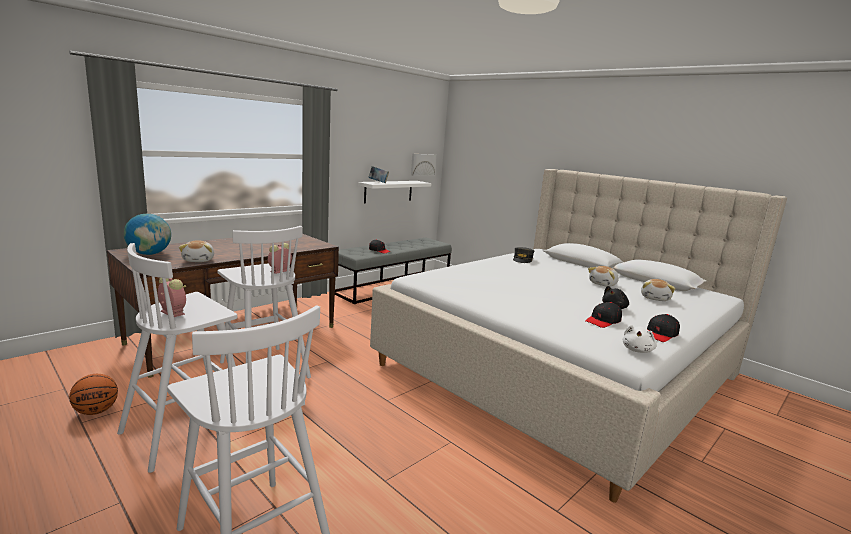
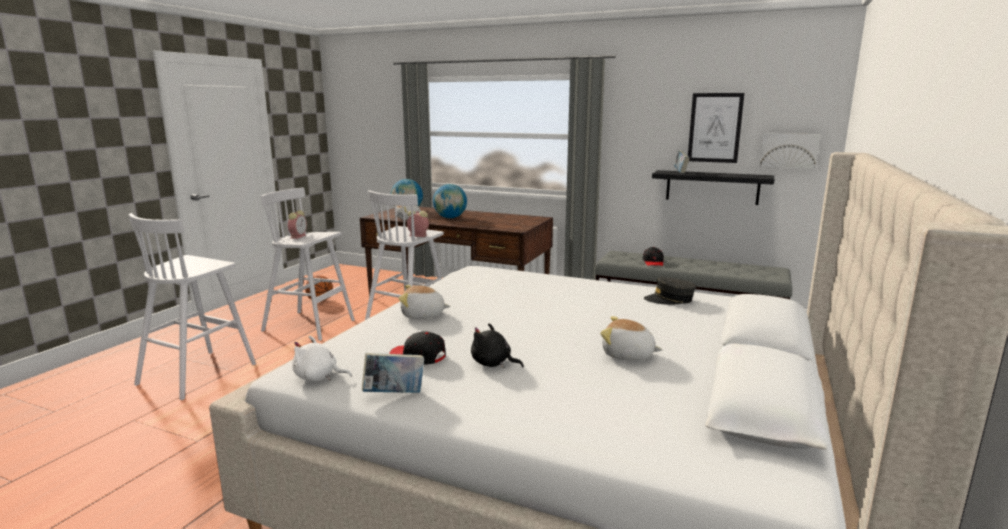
camera: 70 degrees right, 0 degrees up
(230, 249) = (450, 217): none -> globe
(388, 191) = (712, 187): white shelf -> black shelf
(389, 150) = (715, 128): none -> picture
(655, 298) = (605, 398): plush toy -> plush toy (423, 315)
(660, 334) = (394, 394): black cap -> book

